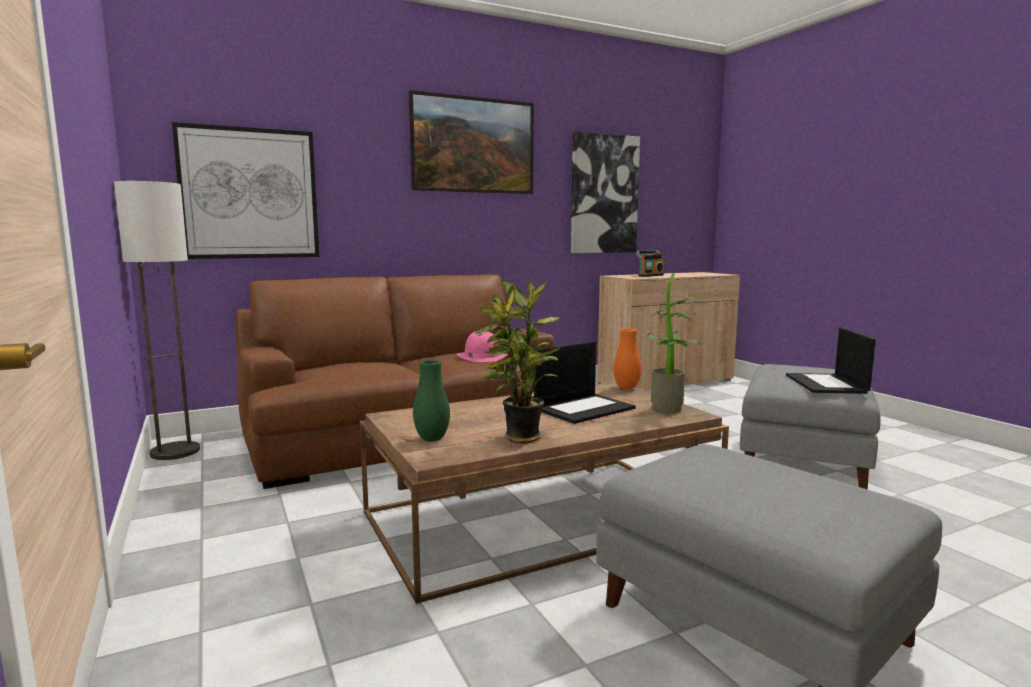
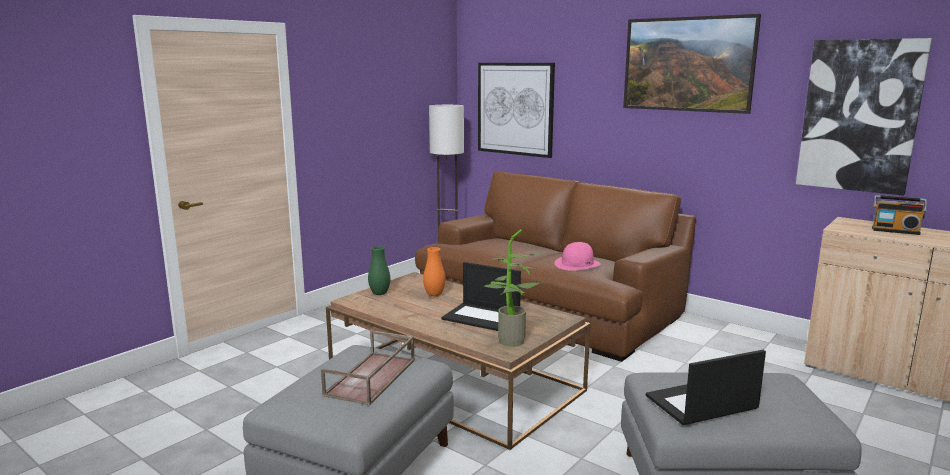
camera: 65 degrees right, 5 degrees up
(520, 439) = (397, 311): potted plant -> none
(626, 388) = (561, 322): orange vase -> orange vase (434, 295)
(759, 474) = (371, 378): none -> brown tray

